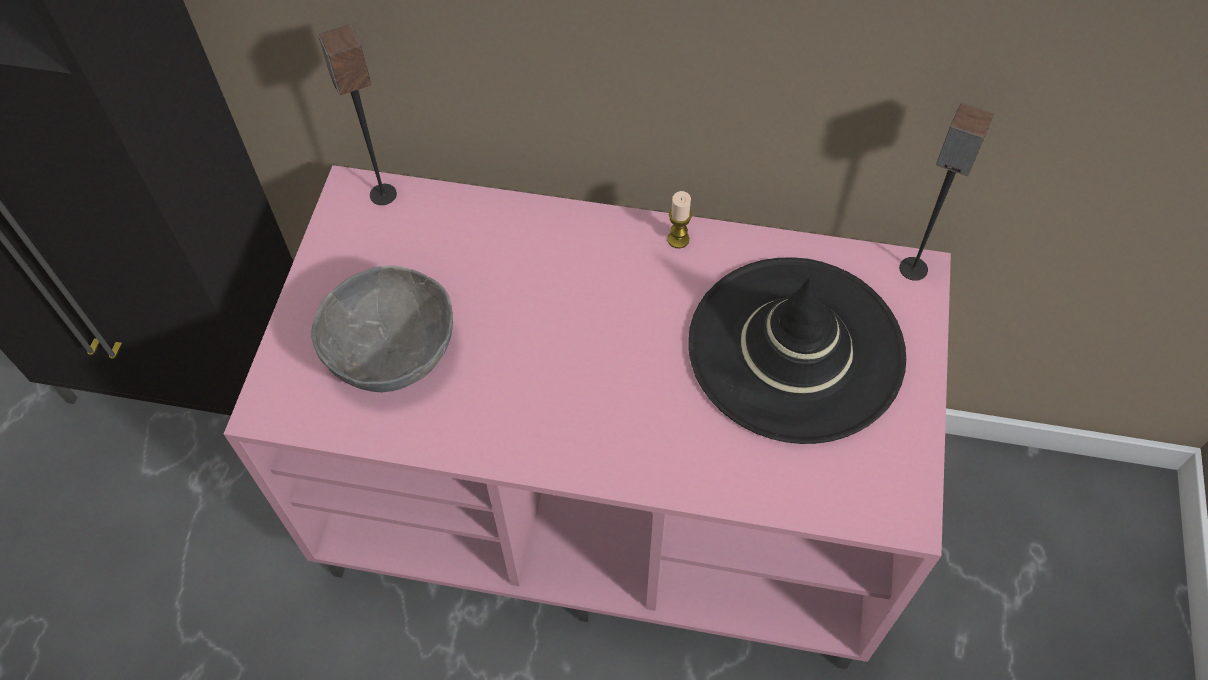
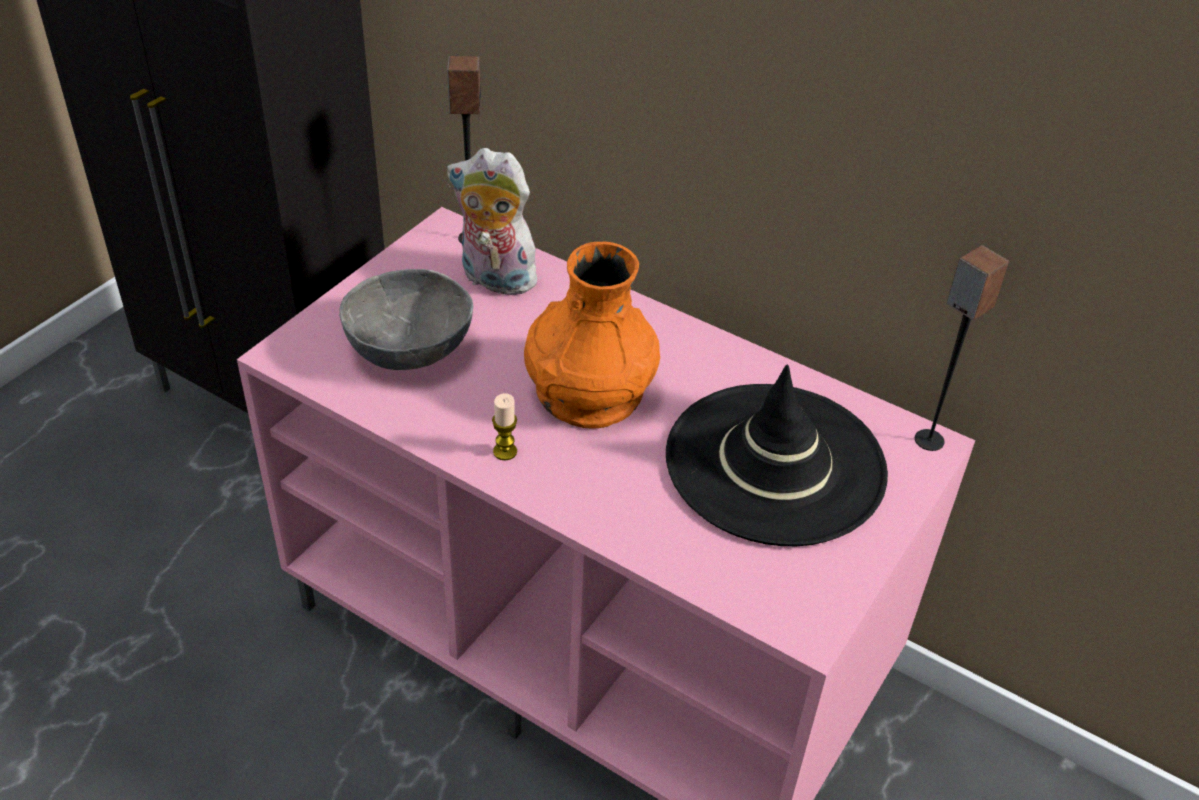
camera: 20 degrees right, 15 degrees down
(433, 237) = (494, 280): none -> plush toy
(590, 333) = (589, 390): none -> orange vase
(678, 239) = (712, 348): candle -> candle (505, 451)

